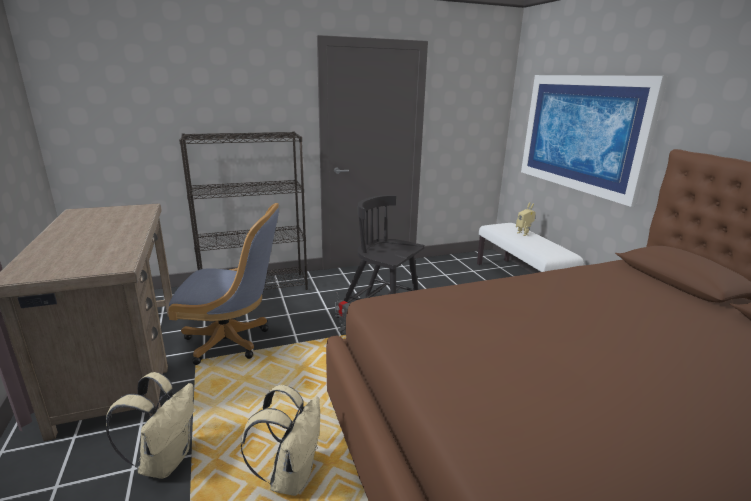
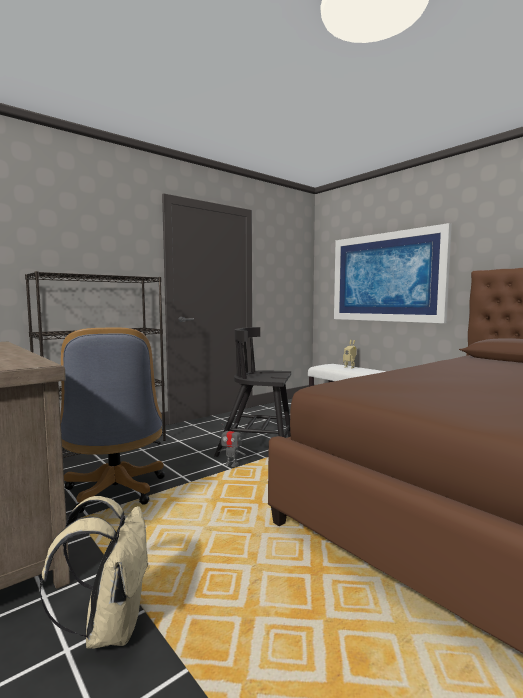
camera: 20 degrees left, 15 degrees down
(234, 342) = (115, 494): blue office chair -> blue office chair turned 90 degrees clockwise
(291, 476) = (284, 596): beige backpack -> none

